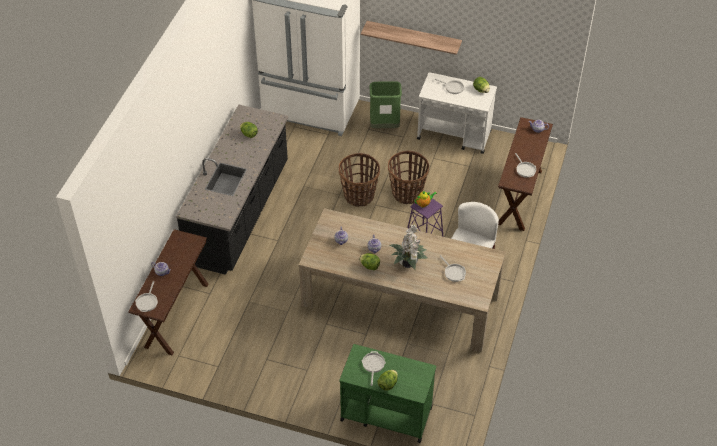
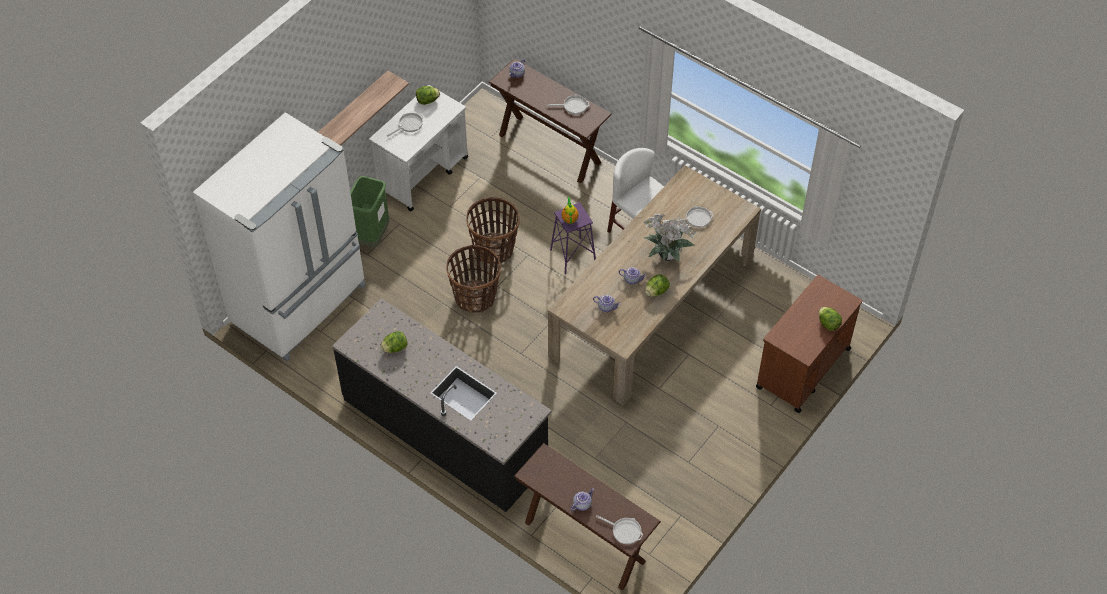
camera: 70 degrees left, 5 degrees up
(373, 365) = (799, 329): frying pan -> none
(385, 413) = (802, 368): green cart -> brown cart

